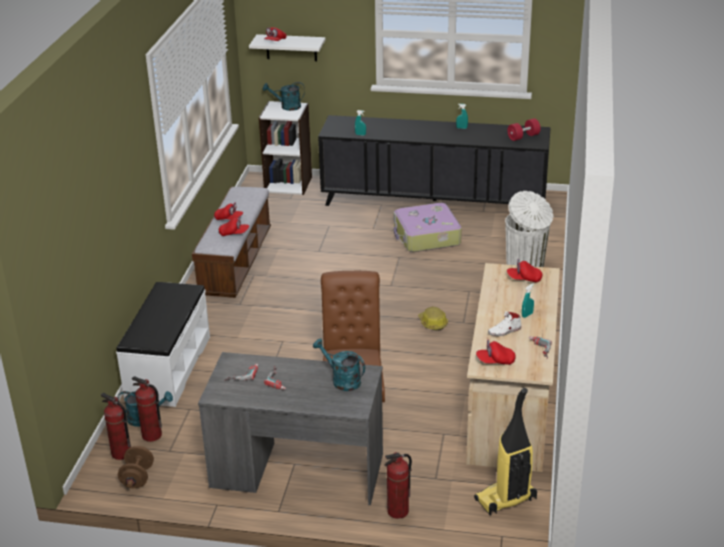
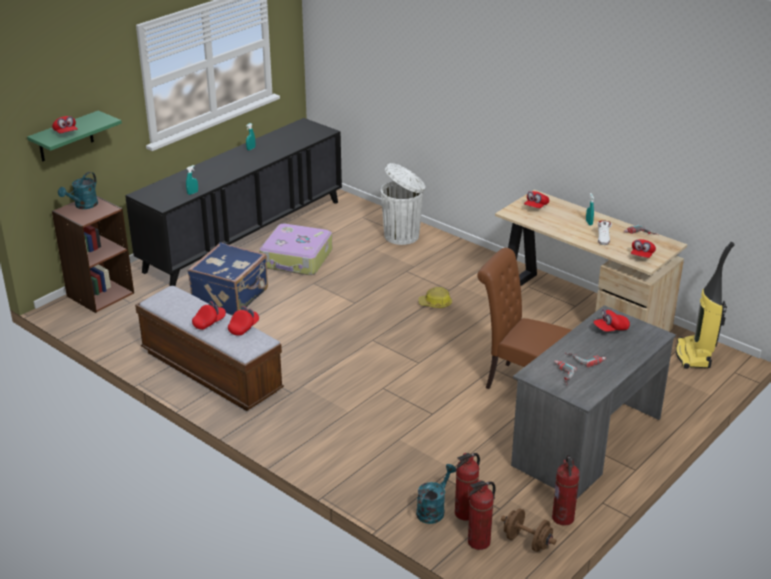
camera: 60 degrees left, 0 degrees up
(168, 368) = (359, 470): white bench -> none
(288, 184) = (100, 294): white bookcase -> brown bookcase
(291, 47) = (65, 137): white shelf -> green shelf
(339, 232) = (232, 297): none -> blue suitcase
(342, 380) = (610, 329): turquoise watering can -> red cap
(398, 511) = (676, 408): fire extinguisher -> fire extinguisher (563, 518)
(523, 137) = (305, 132): red dumbbell -> none

